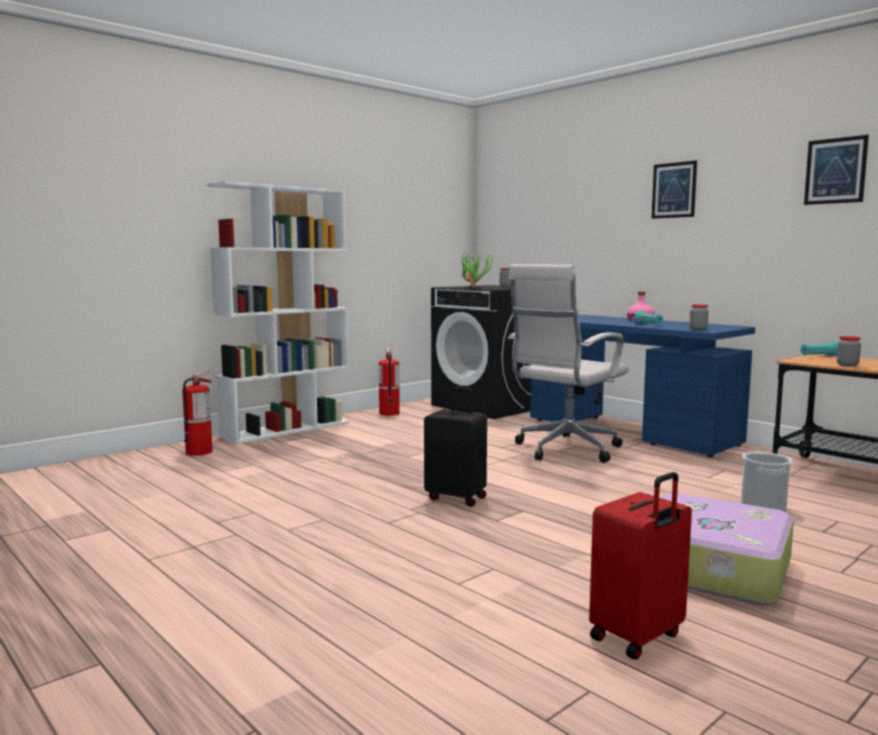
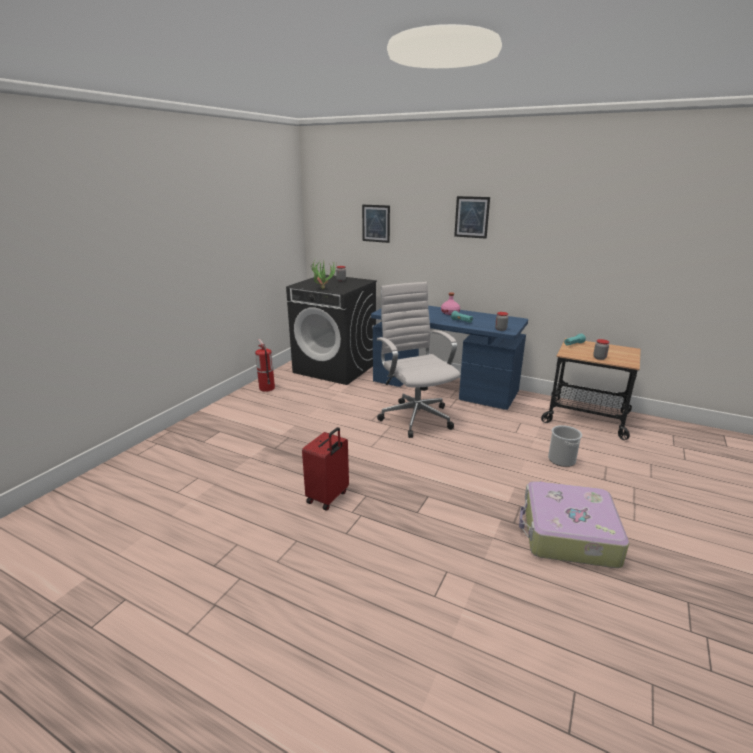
camera: 20 degrees left, 15 degrees up
(199, 452) = (140, 469): fire extinguisher -> none
(287, 429) = (197, 423): white bookcase -> none
(457, 498) = (376, 490): black suitcase -> none
(564, 450) = (415, 417): white office chair -> white office chair turned 135 degrees clockwise
(638, 637) = (570, 623): red suitcase -> red suitcase (328, 497)
(835, 171) = (588, 217): picture -> picture (376, 223)

